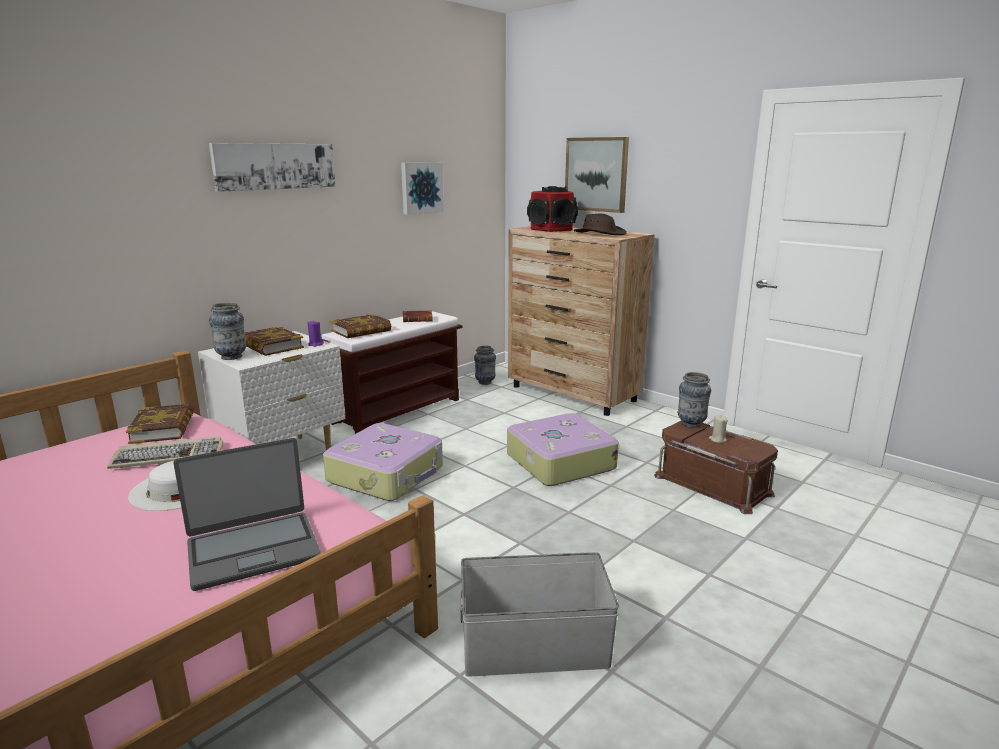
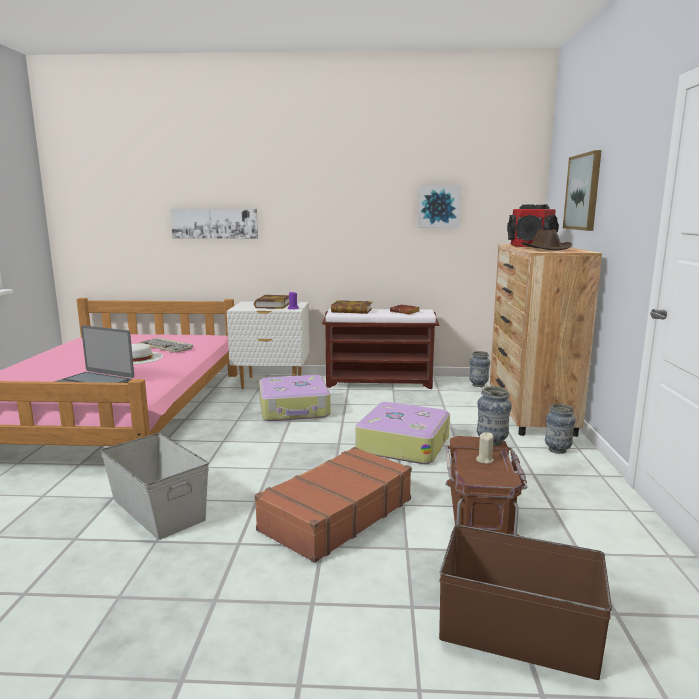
camera: 50 degrees right, 5 degrees down
(163, 429) = (193, 338): book -> none
(231, 357) = (242, 305): vase -> vase (557, 450)
(275, 166) = (309, 187): picture -> picture (215, 223)
(660, 546) = (336, 515): none -> brown suitcase
(885, 547) = (518, 635): none -> brown storage box

